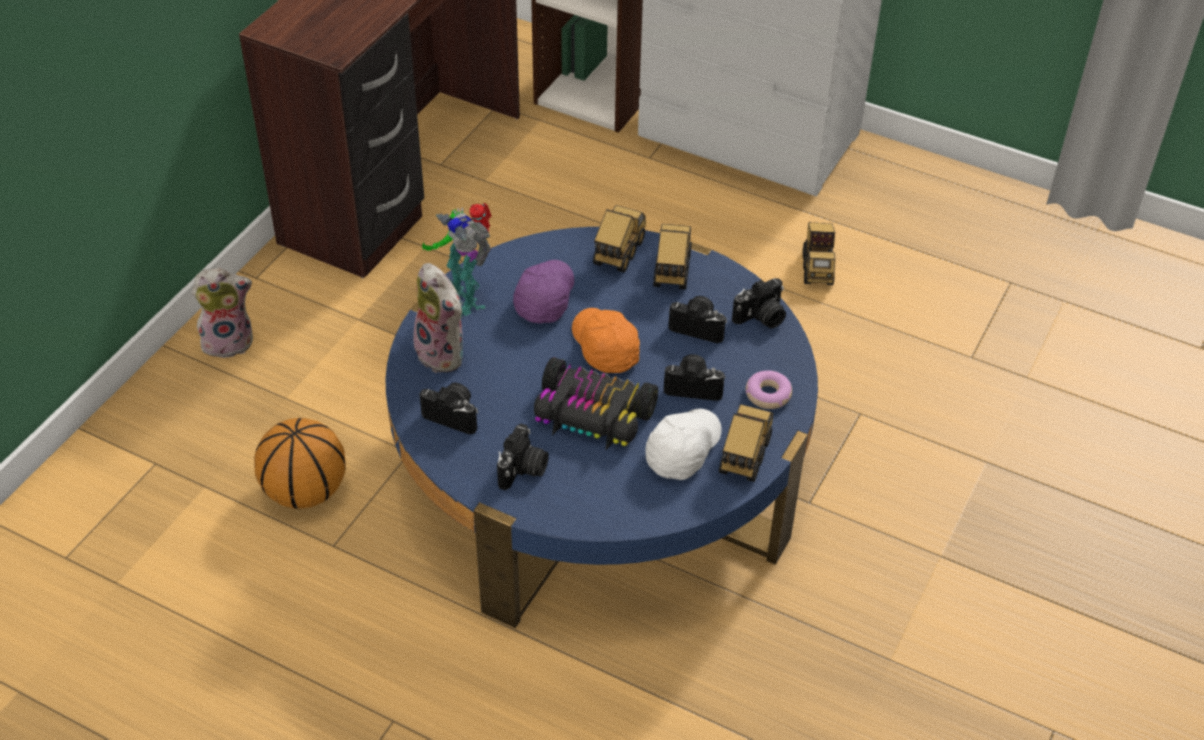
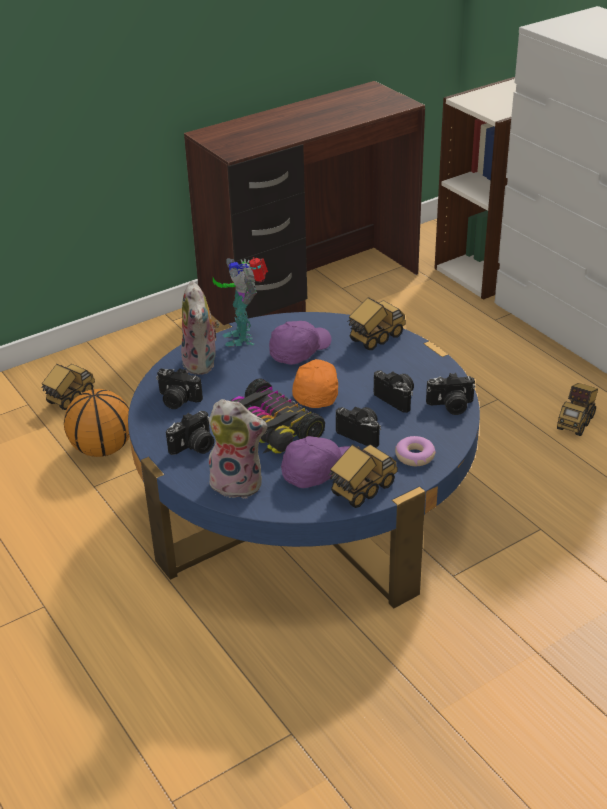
camera: 30 degrees right, 10 degrees down
(229, 341) = (127, 350): plush toy -> plush toy (239, 483)
(454, 415) = (177, 400): camera -> camera turned 150 degrees clockwise
(672, 271) = (405, 359): toy truck -> toy truck (69, 398)
(682, 450) = (318, 471): white cap -> purple cap

